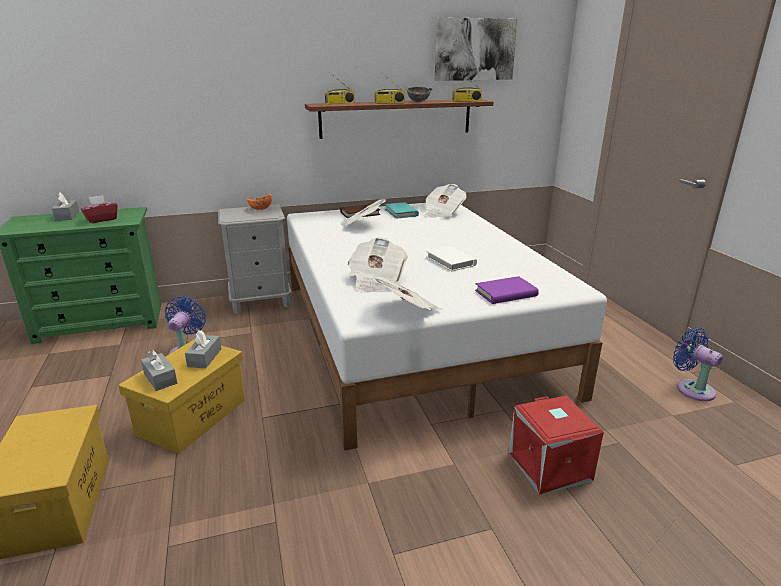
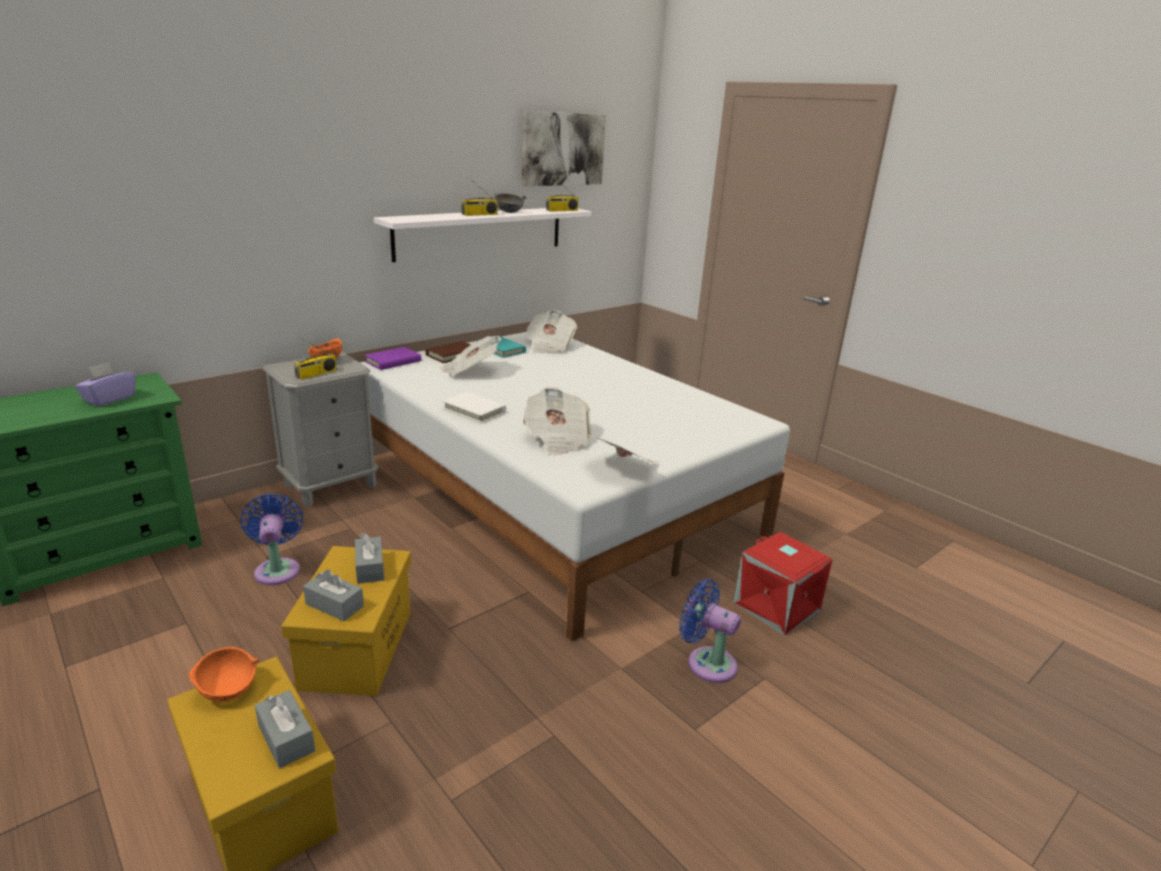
camera: 25 degrees left, 0 degrees up
(50, 420) = (228, 690): none -> orange bowl
(67, 216) = (39, 399): grey tissue box -> grey tissue box (286, 738)
(101, 219) = (109, 399): red tissue box -> purple tissue box
(340, 103) = (420, 216): radio -> radio (316, 374)
(396, 118) = (481, 232): brown shelf -> white shelf
(450, 261) = (614, 405): white book -> white book (474, 410)
(506, 293) = (701, 435): purple book -> purple book (393, 361)
(692, 388) = (846, 505): blue fan -> blue fan (707, 662)

